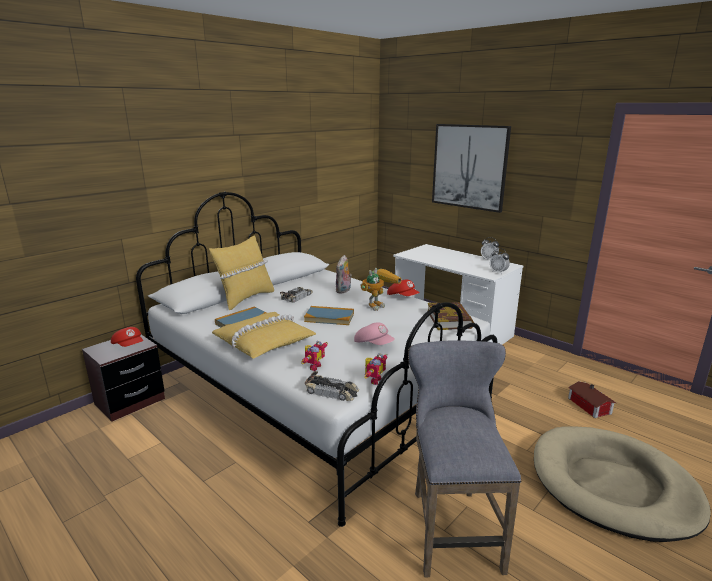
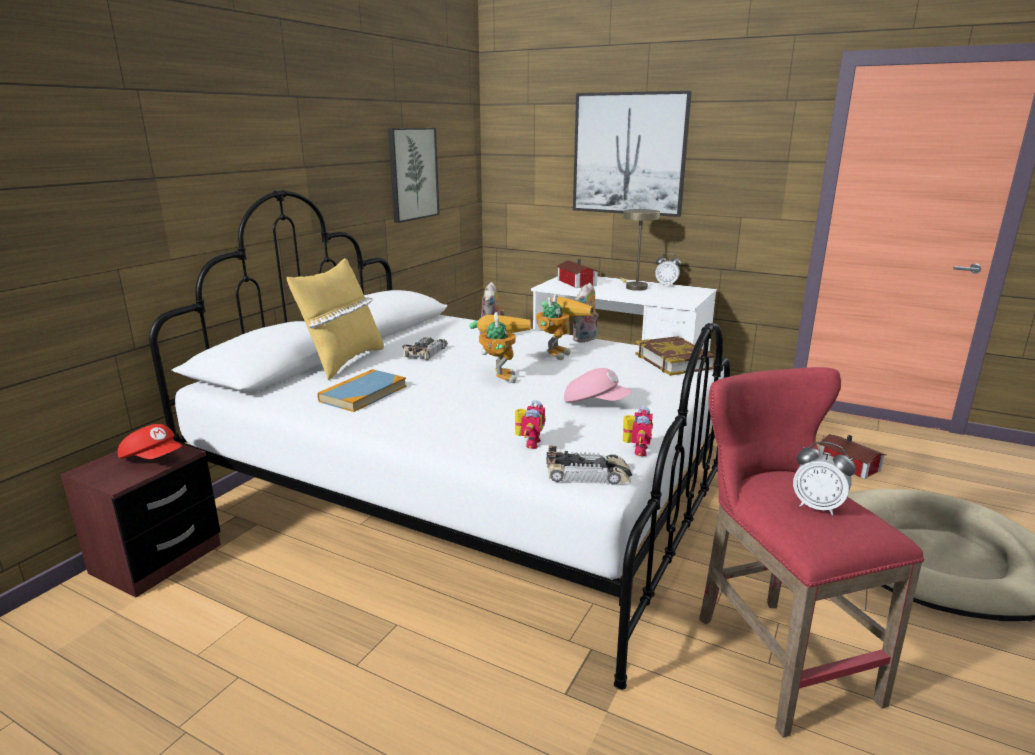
camera: 15 degrees left, 0 degrees up
(264, 342) = (423, 418): yellow pillow -> none
(322, 176) = (412, 174): none -> picture
(329, 317) = (499, 375): book -> toy robot
(403, 297) = (585, 339): red cap -> plush toy
(426, 253) = (576, 283): none -> toy house
(452, 525) = (775, 652): grey stool -> red stool
(464, 259) = (634, 287): none -> beige table lamp
(498, 272) = (693, 299): alarm clock -> alarm clock (817, 506)

